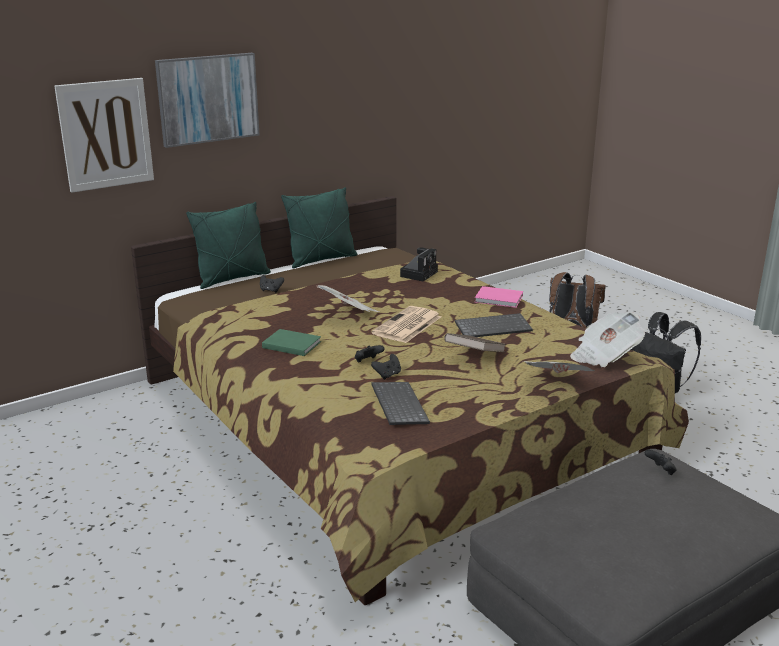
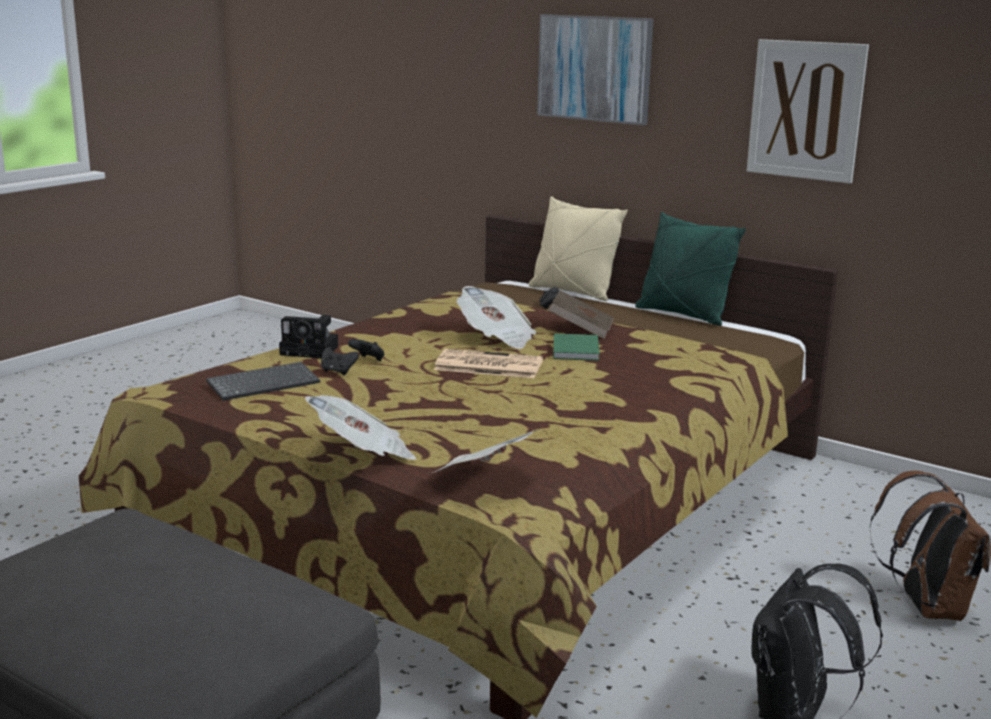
camera: 70 degrees right, 5 degrees down
(105, 134) = (489, 88): picture -> picture (805, 110)
(232, 279) = (573, 292): green pillow -> beige pillow
(291, 344) = (393, 328): green book -> green book (576, 349)
(419, 273) = (680, 354): camera -> camera (312, 350)
(474, 356) = (419, 404): brown book -> brown book (580, 330)
(493, 327) = (525, 407): keyboard -> none
(500, 299) = (636, 404): pink book -> none
(660, 471) = (261, 599): black game controller -> none

